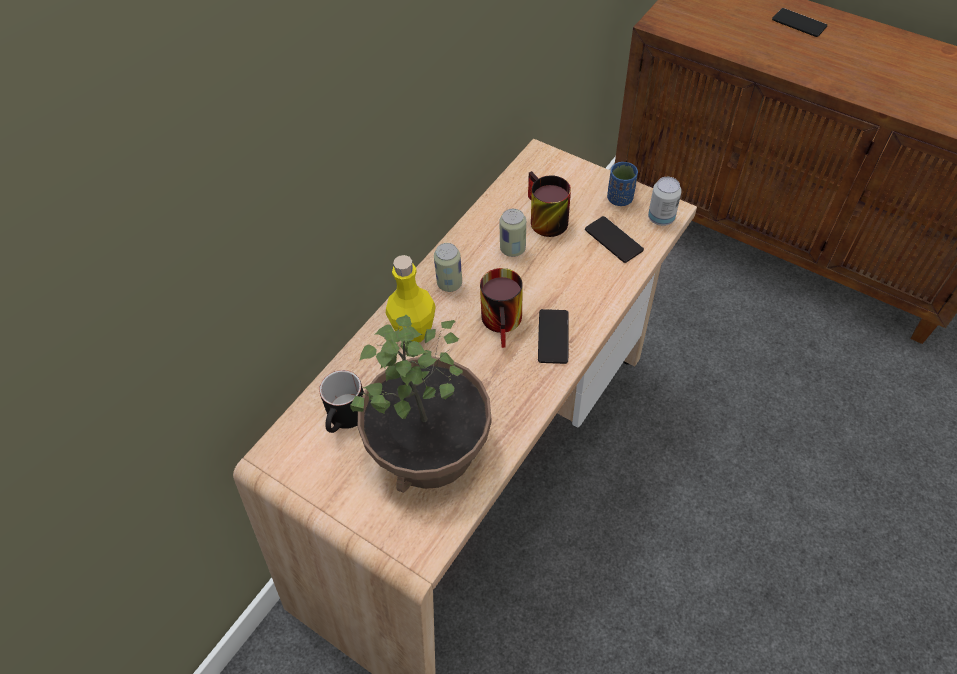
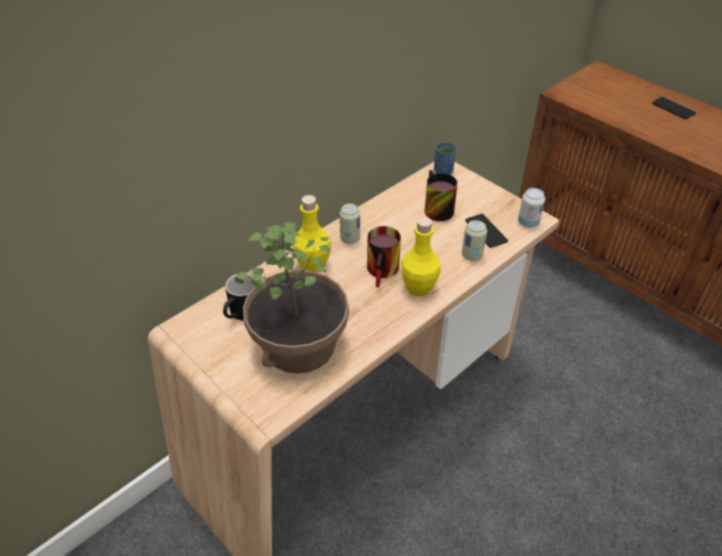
camera: 10 degrees right, 10 degrees down
(512, 249) = (405, 224): can -> can (472, 255)
(553, 337) = (418, 287): phone -> yellow bottle
(620, 199) = (499, 204): blue cup -> blue cup (443, 171)

